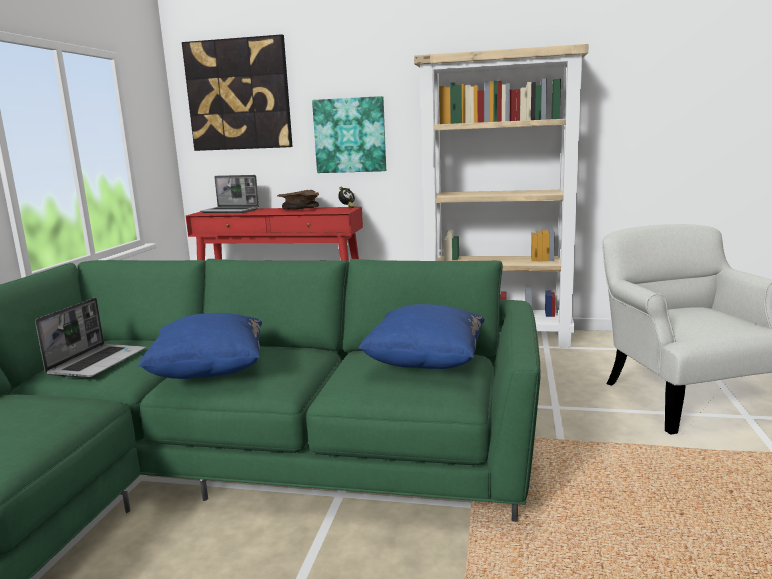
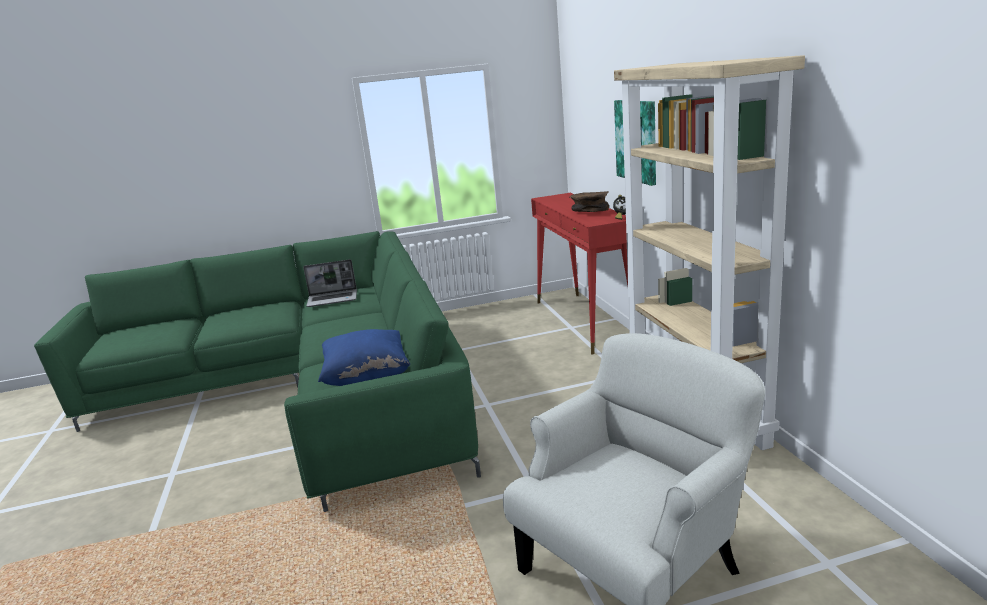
camera: 65 degrees right, 5 degrees up
(210, 373) = (328, 327): blue pillow -> none
(231, 211) = (563, 200): laptop -> none
(238, 95) = (586, 89): picture -> none

